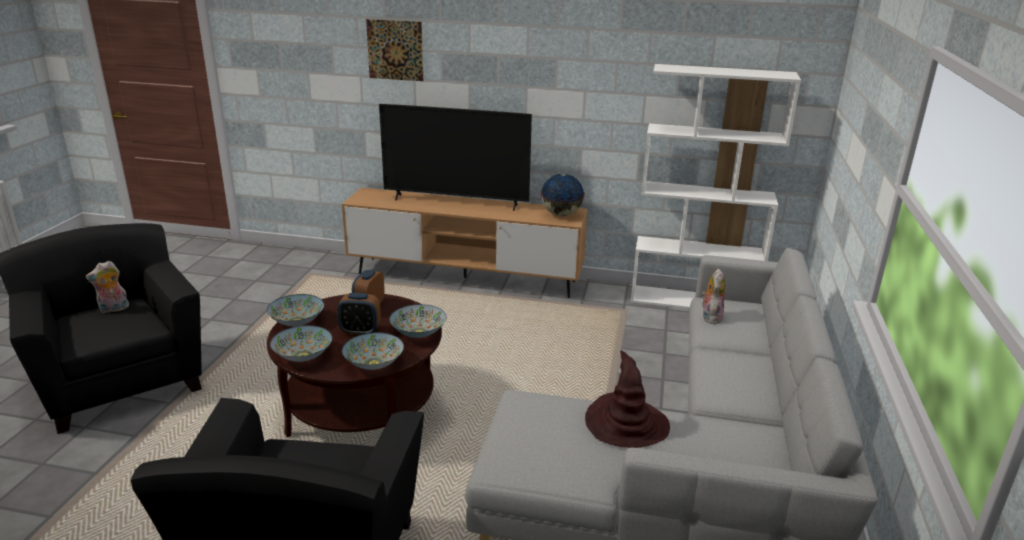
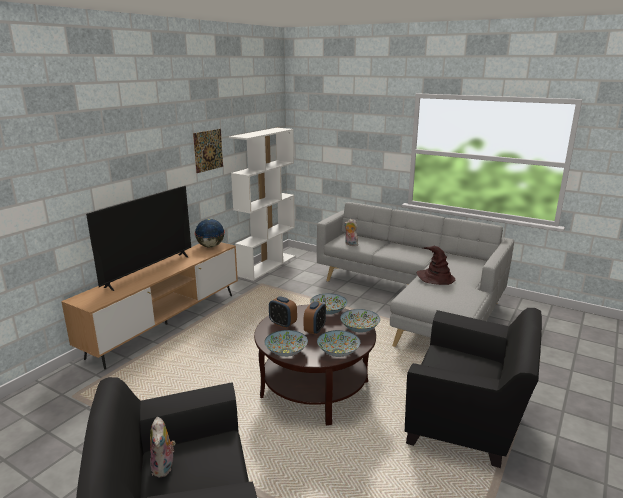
camera: 70 degrees left, 5 degrees down
(395, 50) = (73, 166): picture -> picture (208, 150)

